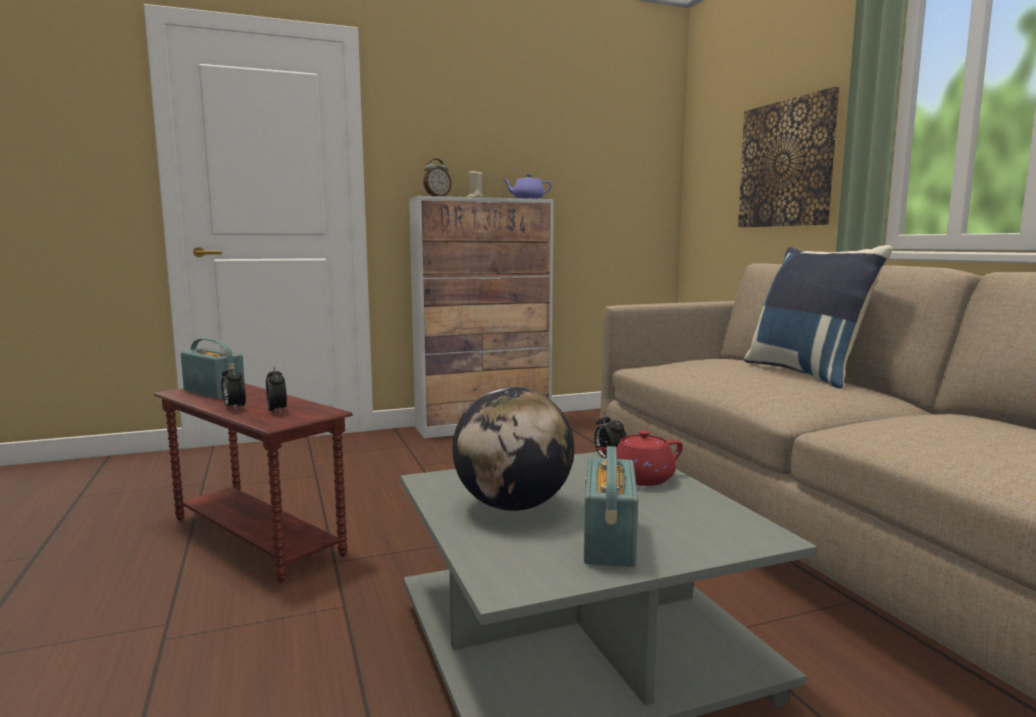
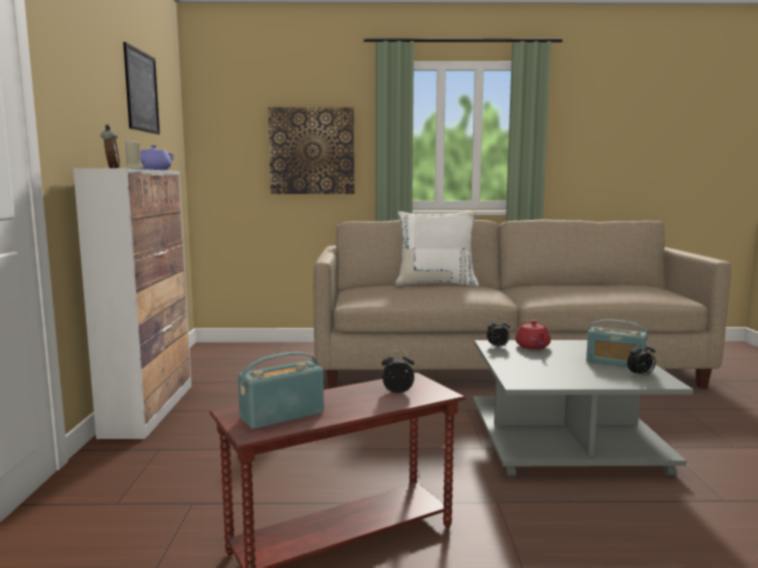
camera: 70 degrees left, 0 degrees up
(234, 408) = (369, 406): alarm clock -> alarm clock (640, 375)
(513, 506) = (569, 371): globe -> none
(568, 121) = (141, 91): none -> picture
(807, 373) = (436, 284): blue pillow -> white pillow

